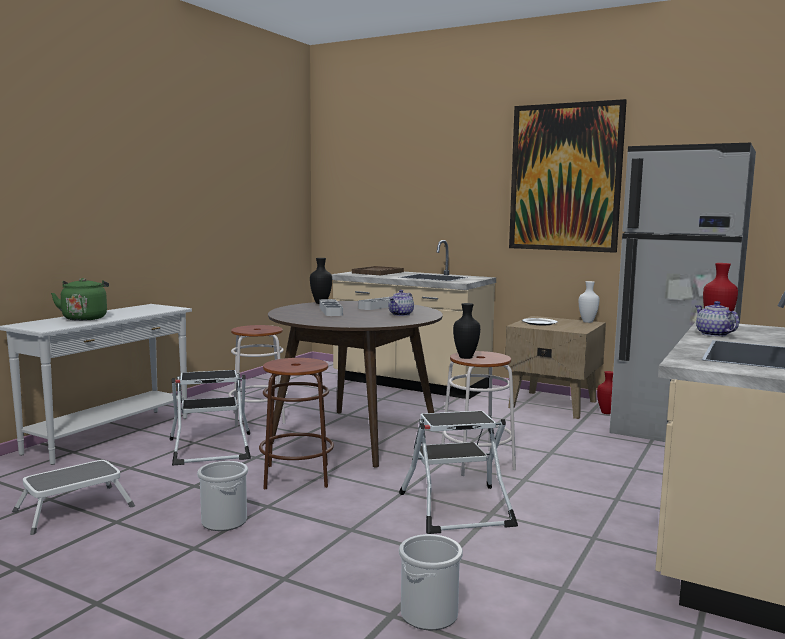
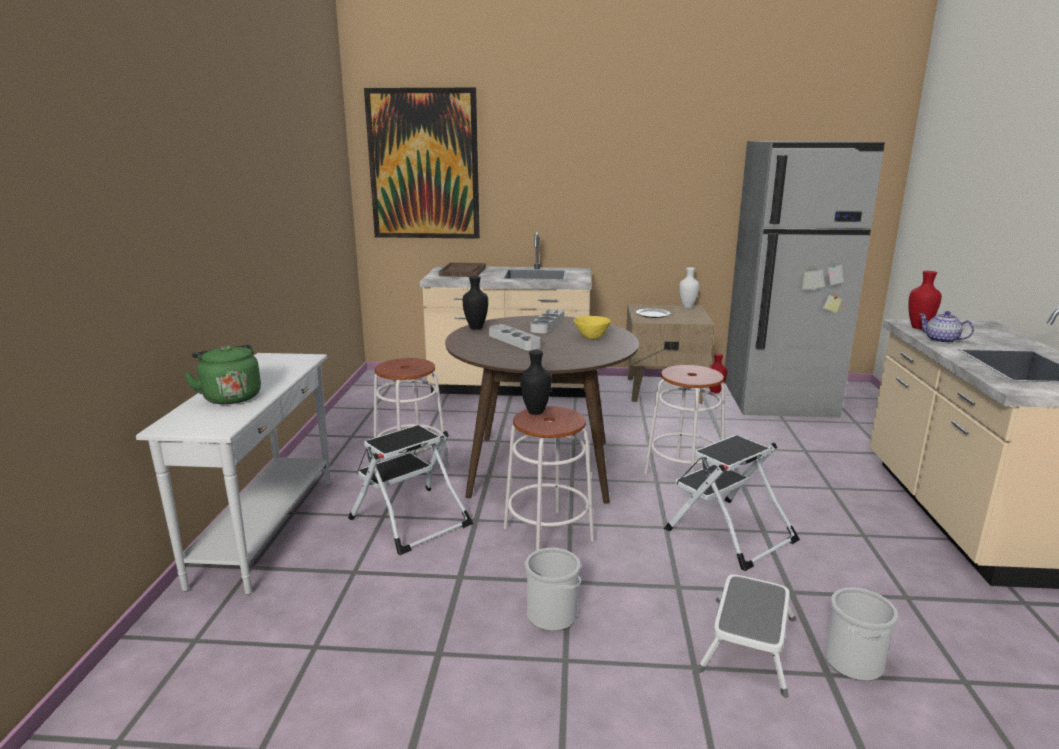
camera: 25 degrees left, 10 degrees up
(74, 508) = (364, 651): grey step ladder -> grey step ladder (747, 644)
(297, 476) = (548, 534): brown stool -> white stool
(401, 314) = (592, 336): teapot -> yellow bowl
(464, 357) = (681, 378): black vase -> black vase (534, 412)
(565, 177) = (661, 162): picture -> picture (423, 165)

